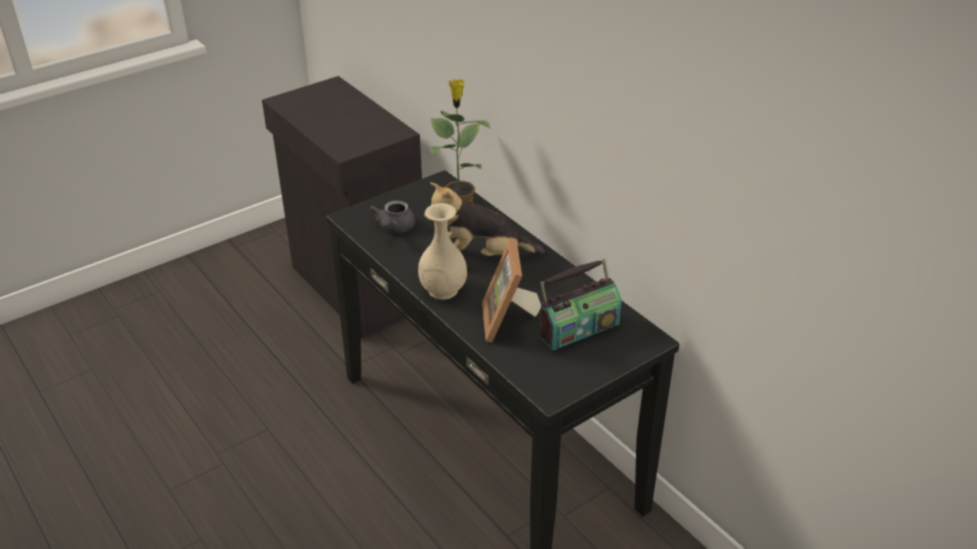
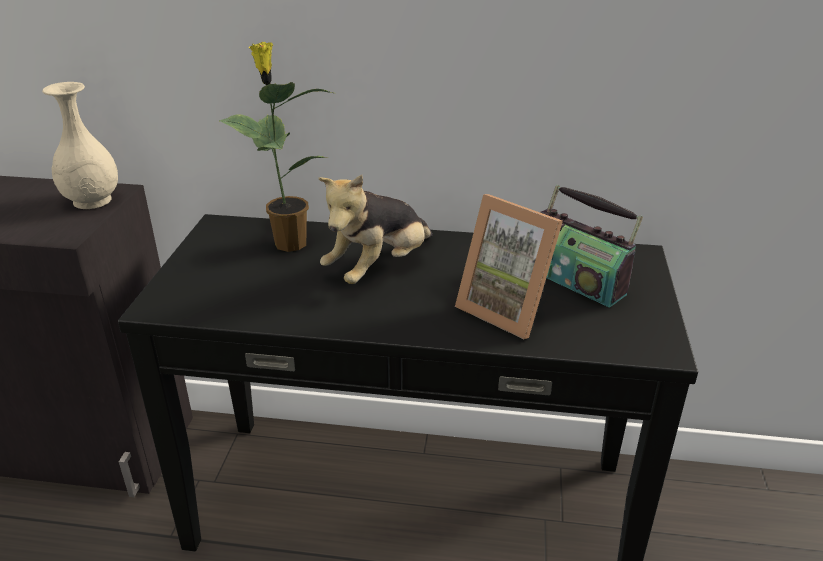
camera: 45 degrees left, 5 degrees down
(394, 228) = (234, 290): grey teapot -> none
(442, 290) = (392, 319): beige vase -> beige vase (91, 201)
(578, 329) = (575, 279): radio -> radio turned 120 degrees clockwise

